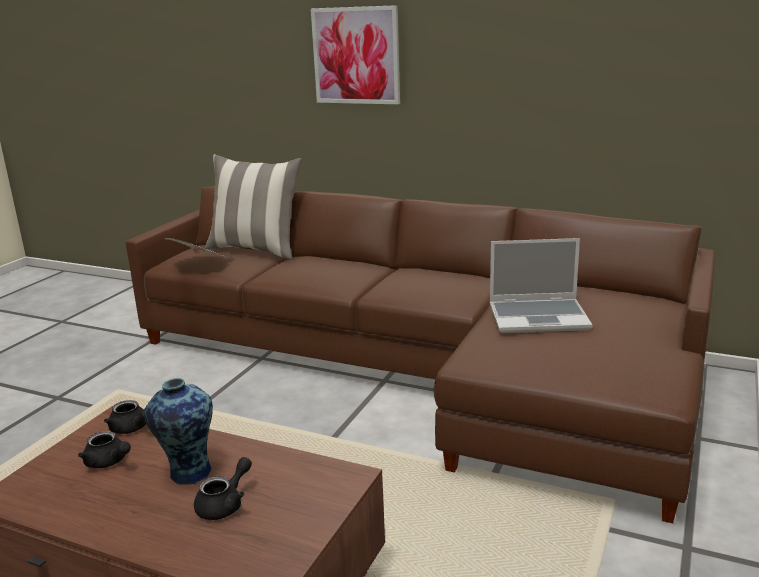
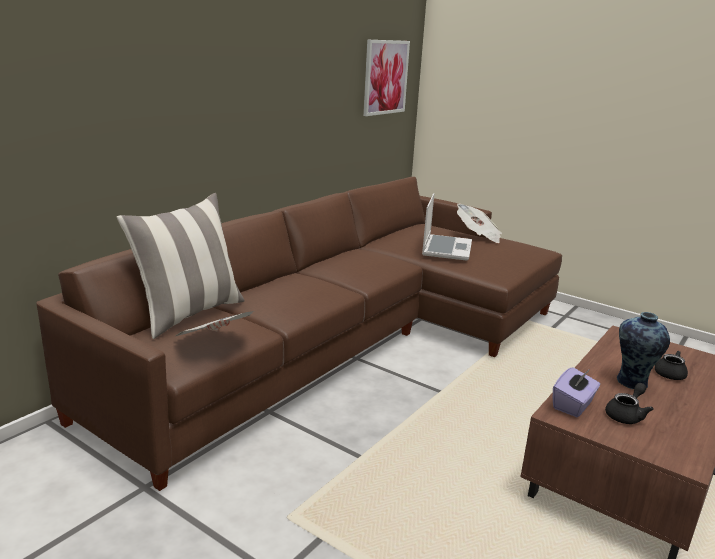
camera: 80 degrees left, 0 degrees up
(131, 429) = (573, 405): black teapot -> purple tissue box
(356, 55) = (206, 77): picture -> picture (385, 77)
(639, 334) = (478, 236): none -> newspaper

